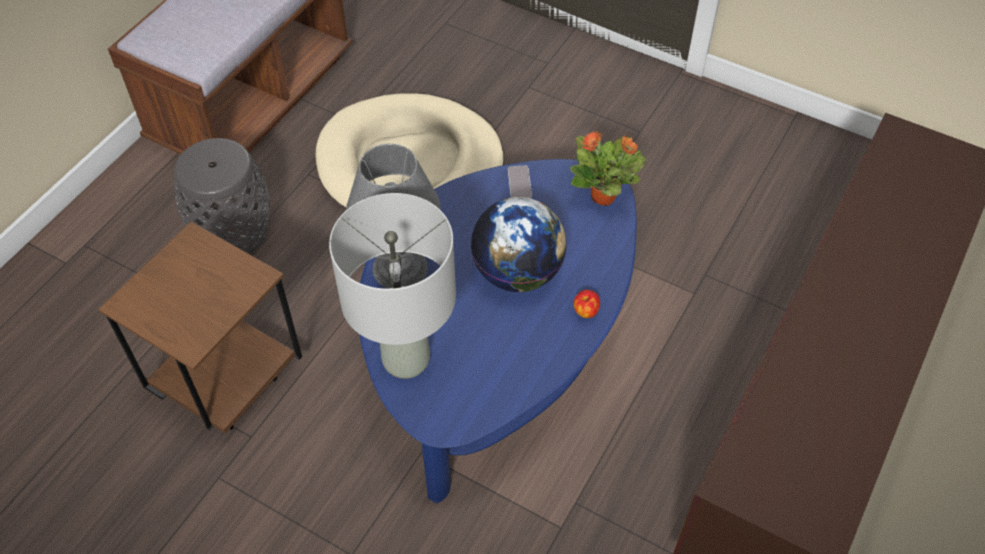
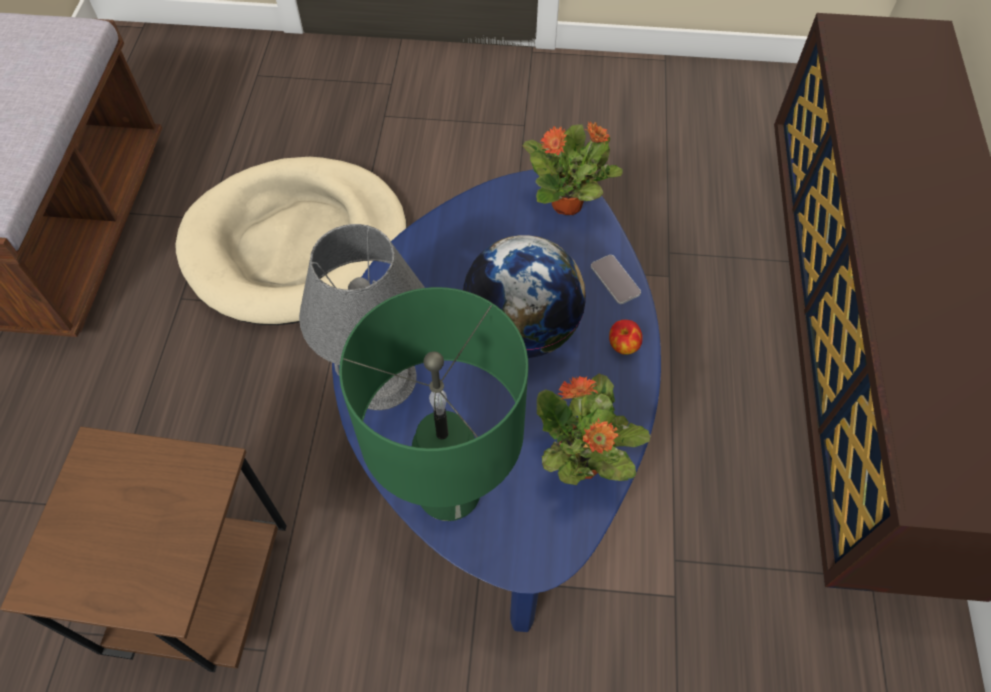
camera: 25 degrees left, 5 degrees up
(234, 234) = (123, 403): grey stool -> none
(406, 359) = (448, 491): grey table lamp -> green table lamp
(507, 378) = (581, 464): none -> potted plant
(519, 183) = (466, 222): phone -> phone (615, 280)

